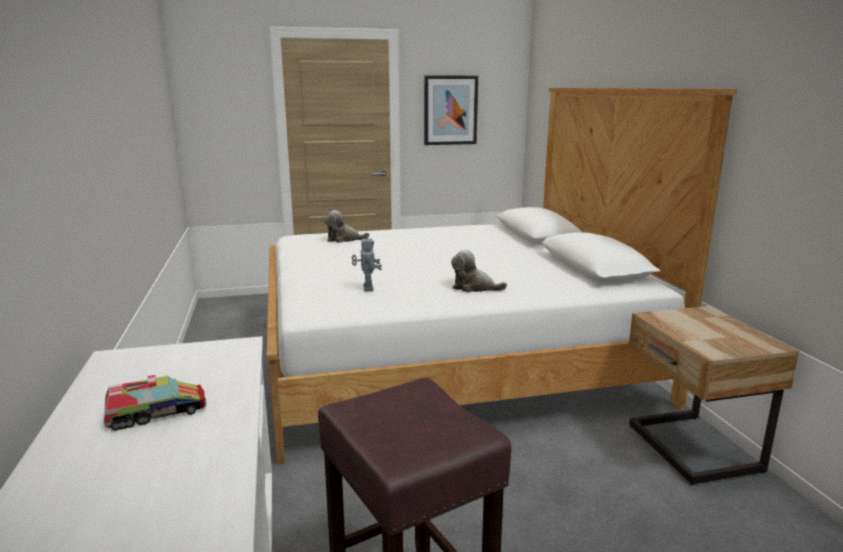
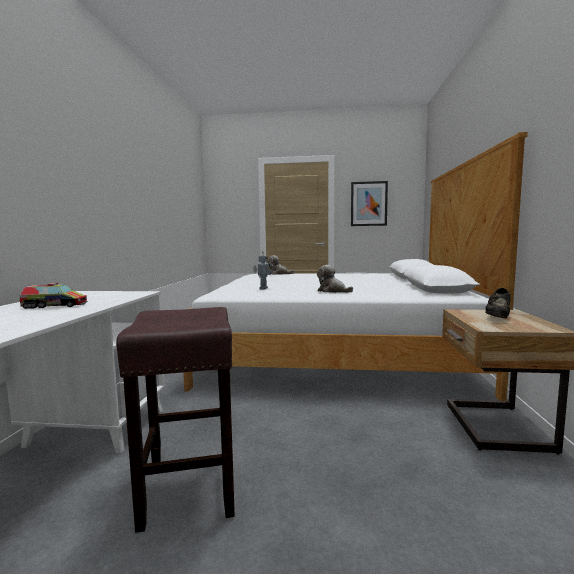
camera: 20 degrees right, 10 degrees down
(703, 326) = (498, 317): none -> black shoe

